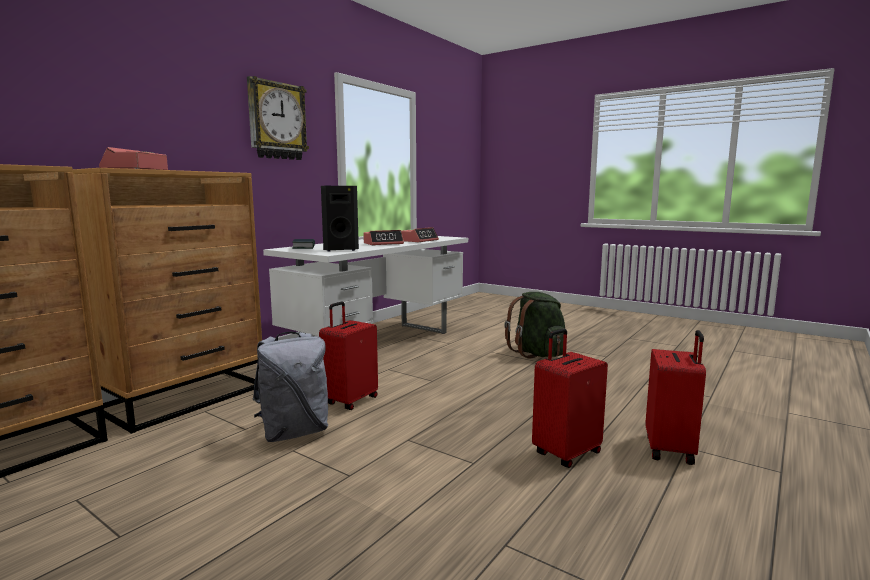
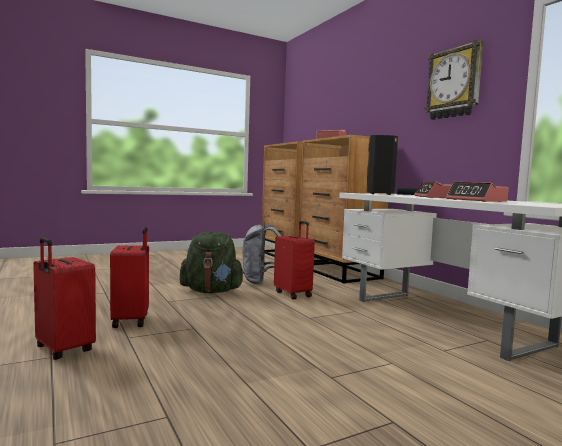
camera: 115 degrees right, 5 degrees down
(537, 354) = (363, 389): green backpack -> green backpack (211, 291)

